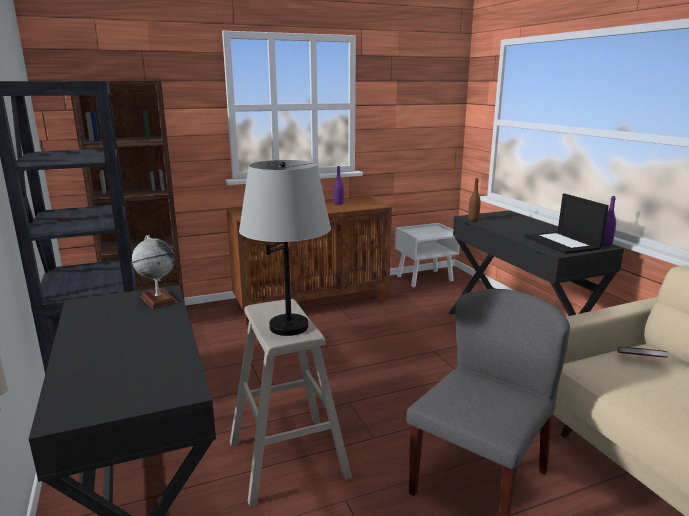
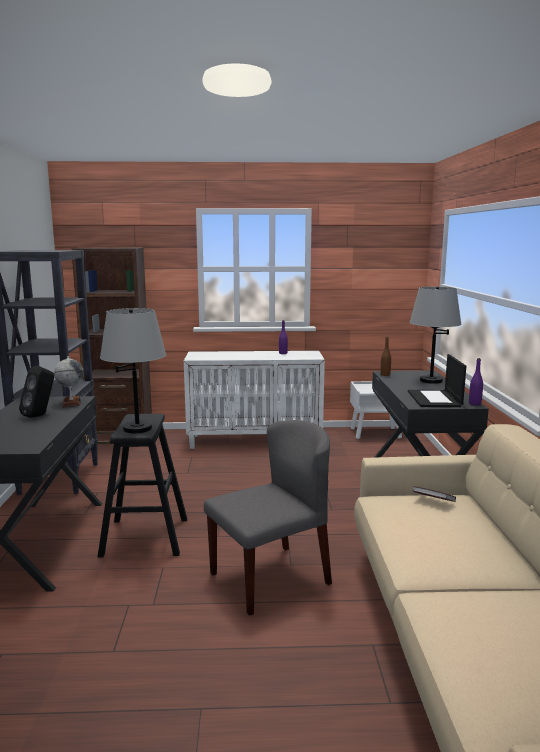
camera: 20 degrees right, 5 degrees down
(135, 328) = (40, 415): none -> black speaker
(288, 459) = (145, 537): beige stool -> black stool
(312, 304) = (255, 440): brown cabinet -> white cabinet
(525, 222) = (431, 381): none -> grey table lamp

